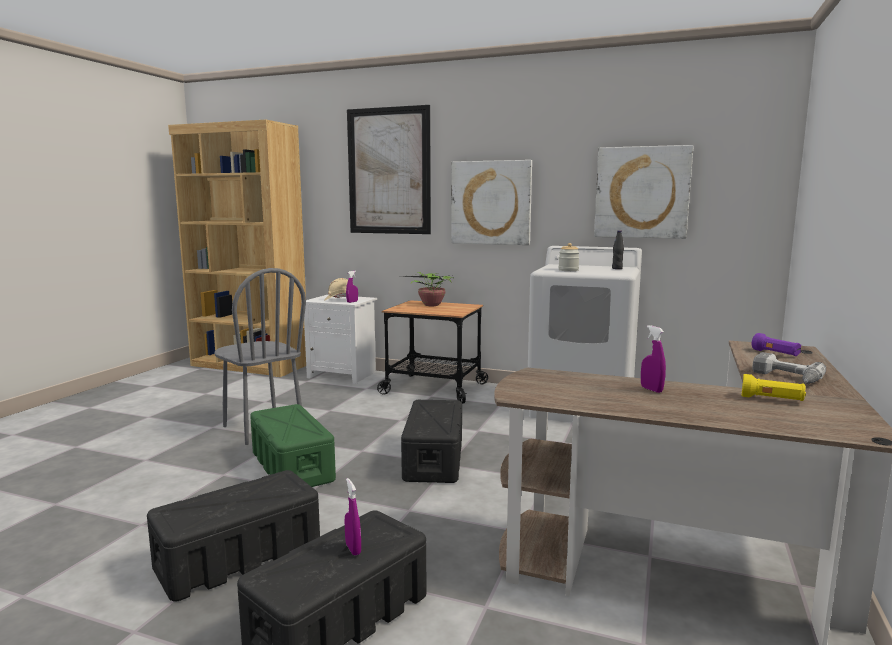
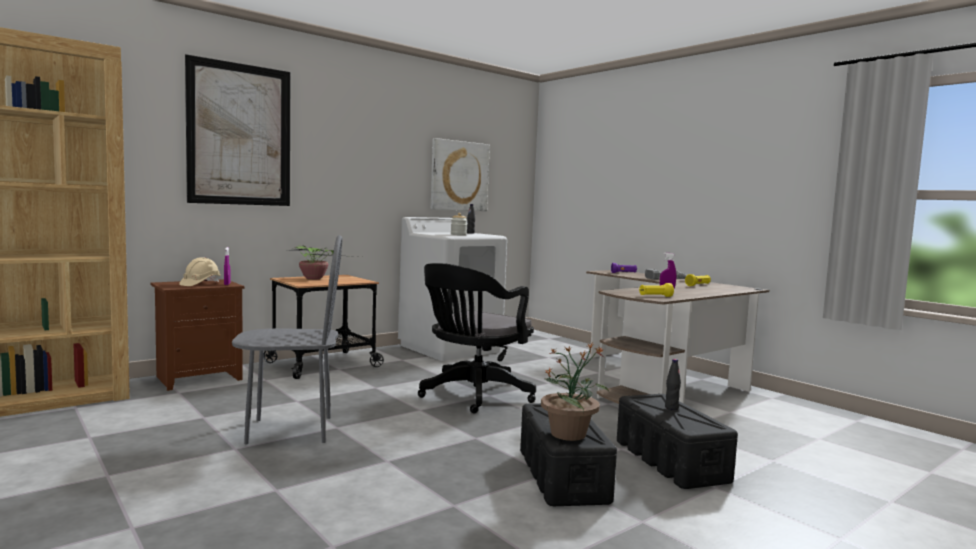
camera: 60 degrees left, 5 degrees down
(197, 508) = (569, 433): none -> potted plant
(292, 467) = (414, 435): green storage box -> none
(344, 375) = (199, 378): white nightstand -> brown nightstand
(353, 549) = (671, 408): purple spray bottle -> black bottle
(434, 458) = (473, 396): black storage box -> black office chair
(491, 203) = (349, 177): picture -> none
(538, 393) = (655, 296): none -> yellow flashlight

